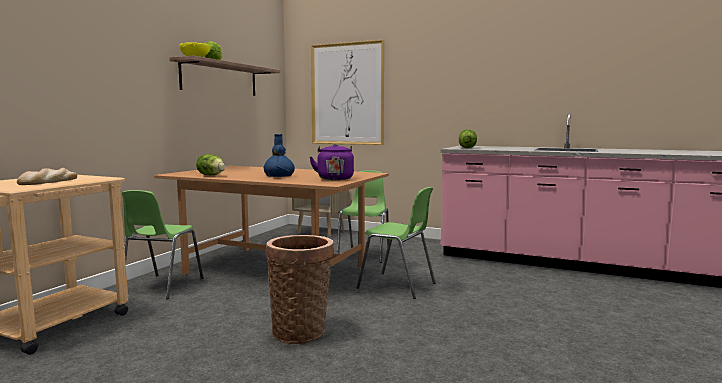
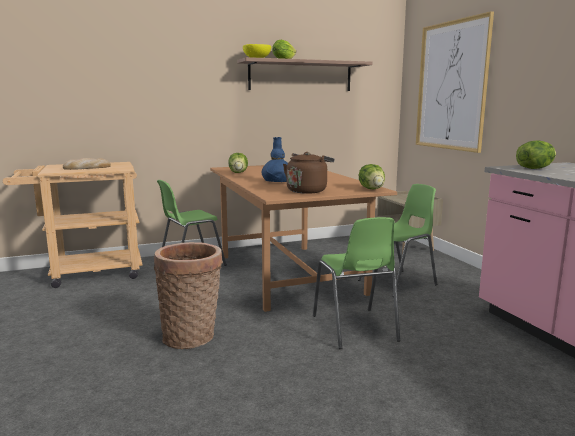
camera: 45 degrees right, 5 degrees up
(335, 178) = (307, 191): purple kettle -> brown kettle
(369, 173) = (372, 189): none -> lettuce

